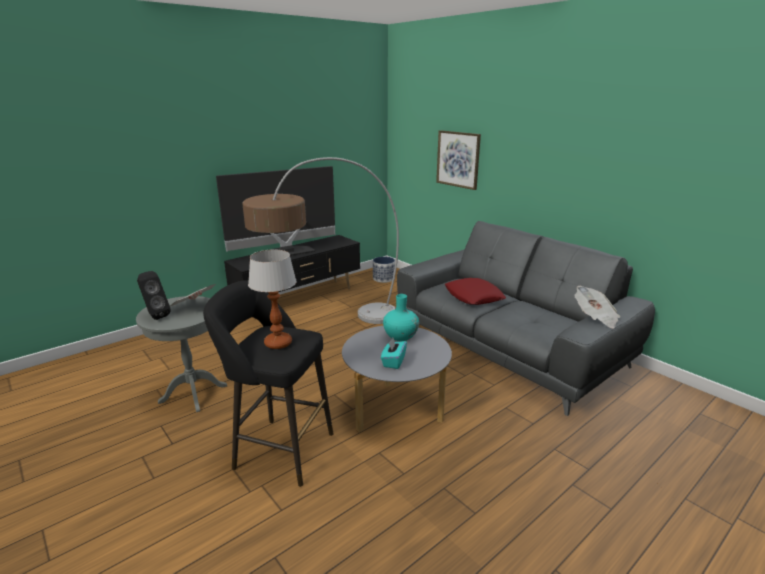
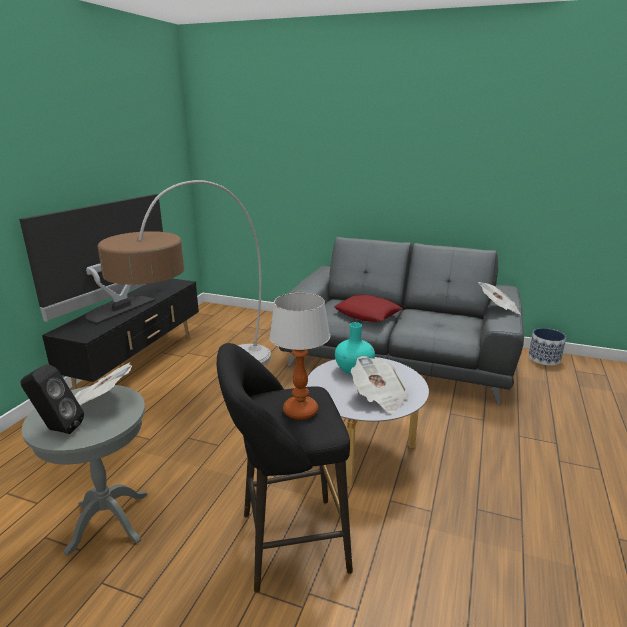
camera: 30 degrees left, 0 degrees up
(384, 279) = (217, 318): planter -> planter (544, 358)
(393, 362) = (379, 397): turquoise tissue box -> newspaper
(458, 159) = (292, 175): picture -> none

